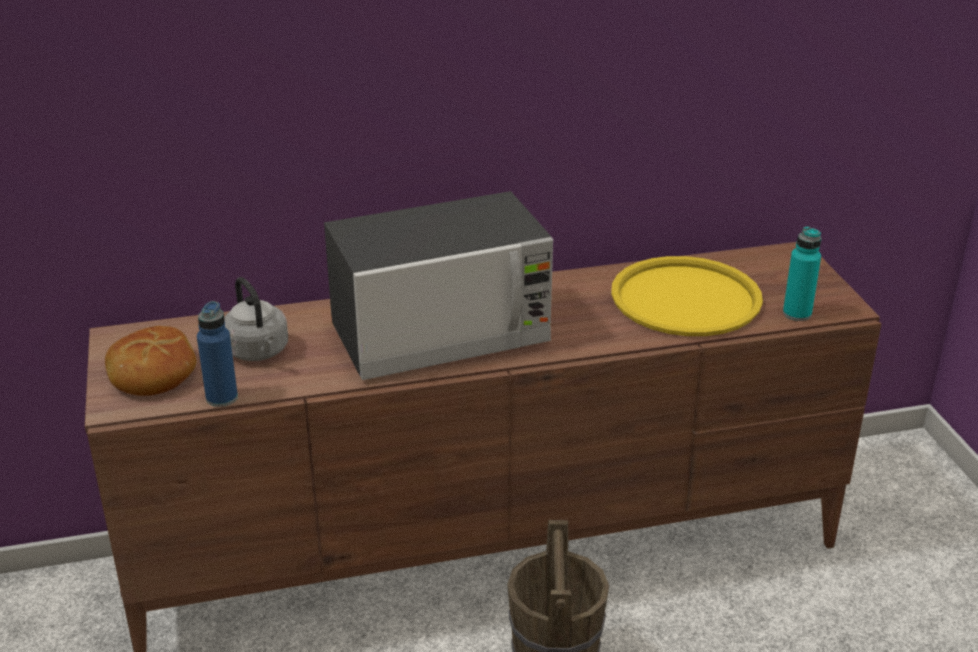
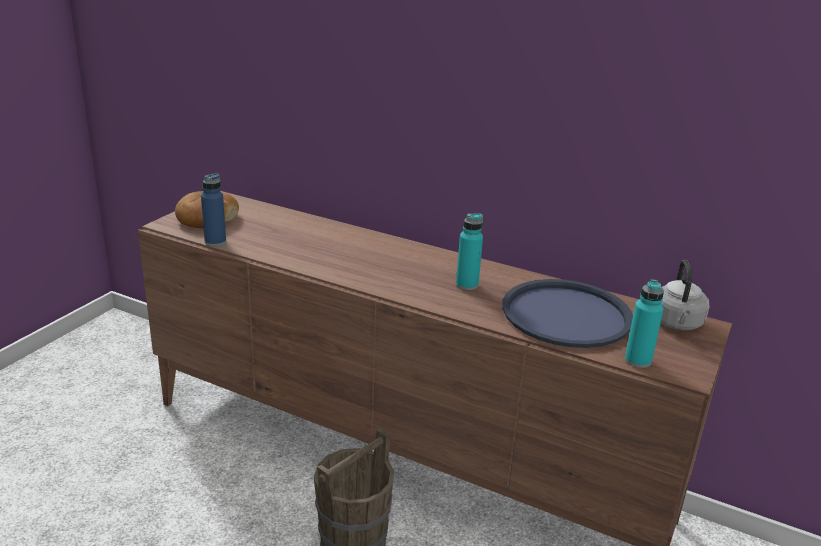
camera: 40 degrees right, 5 degrees down
(258, 352) = (269, 231): grey kettle -> grey kettle (677, 324)
(441, 334) = (374, 264): microwave -> none
(561, 311) = (467, 285): none -> turquoise bottle
(685, 298) = (566, 314): yellow tray -> blue tray

